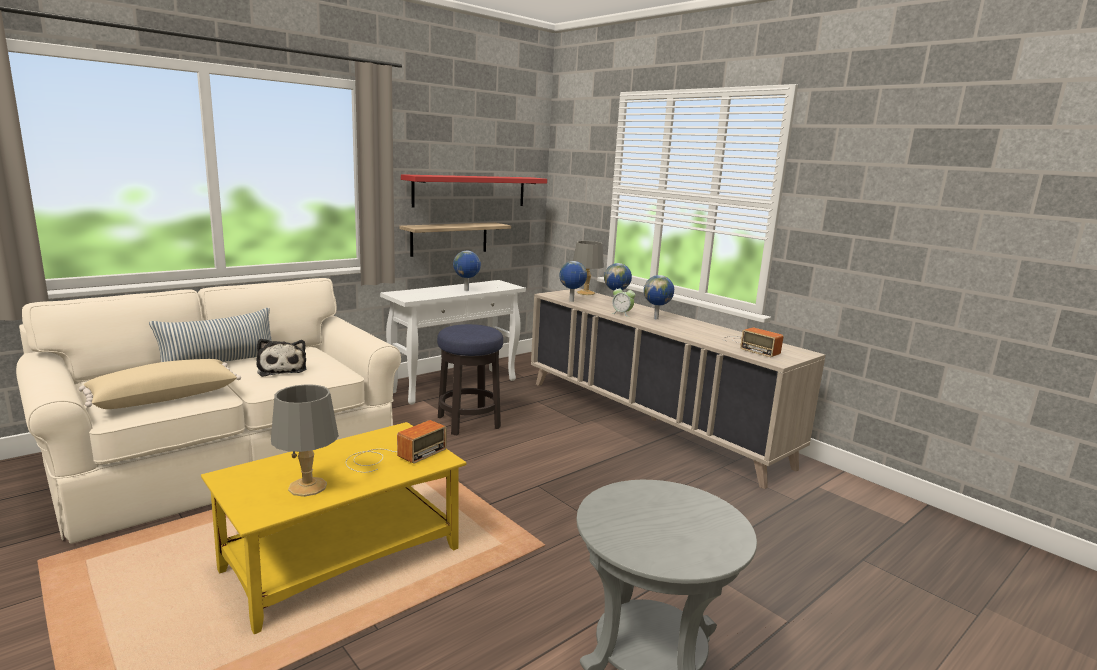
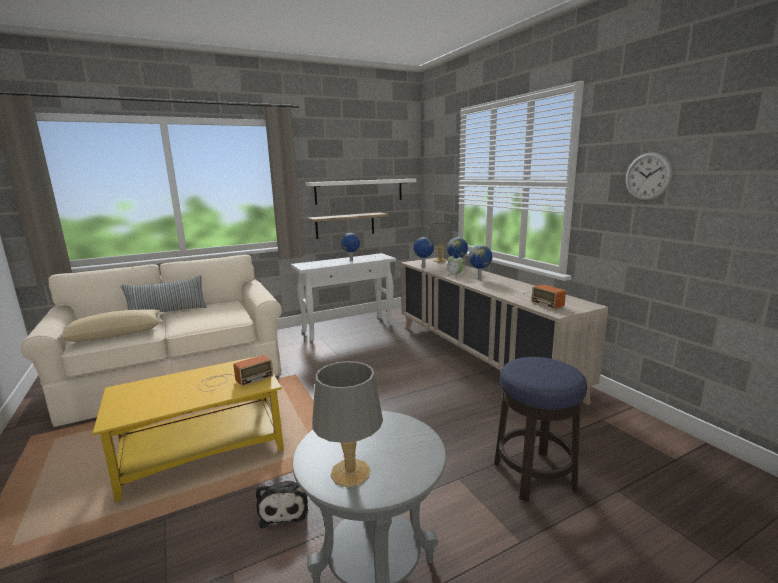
camera: 15 degrees right, 0 degrees up
(282, 369) = (201, 316): plush toy -> plush toy (284, 508)
(308, 487) = (160, 400): grey table lamp -> grey table lamp (351, 473)
(468, 423) = (343, 355): stool -> stool (534, 476)
(470, 191) = (359, 191): red shelf -> white shelf
(873, 206) = (647, 176): none -> wall clock

